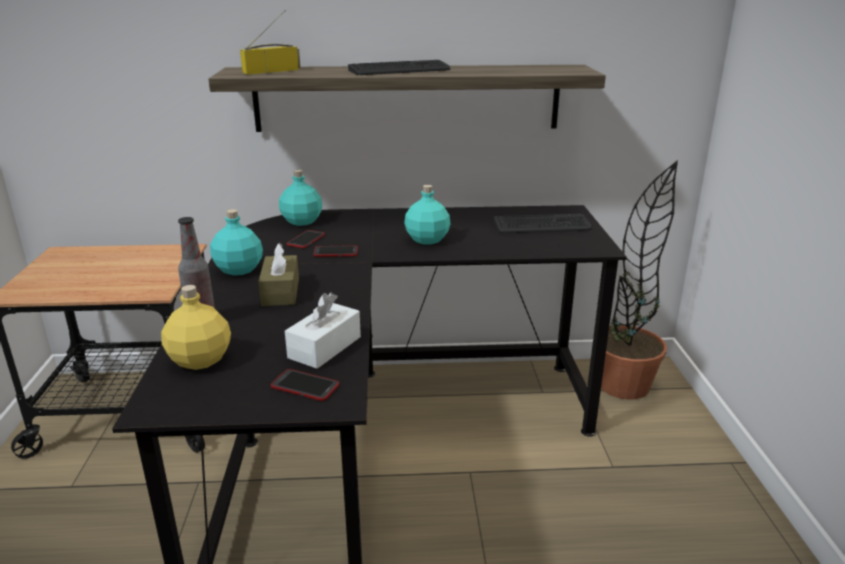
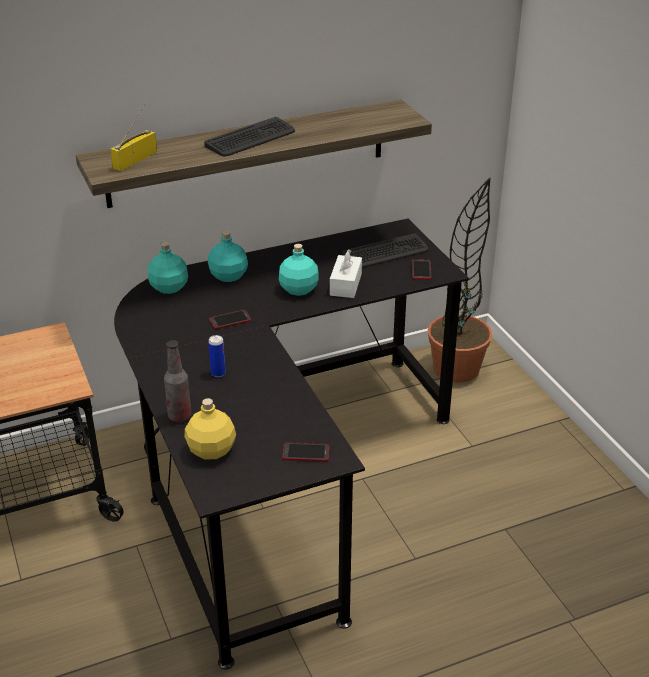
camera: 20 degrees left, 10 degrees up
(239, 270) = (162, 357): turquoise bottle -> turquoise bottle (229, 276)
(280, 291) = (218, 373): brown tissue box -> can
(306, 240) = (192, 310): phone -> phone (421, 270)
(325, 347) = (295, 418): white tissue box -> white tissue box (345, 284)

